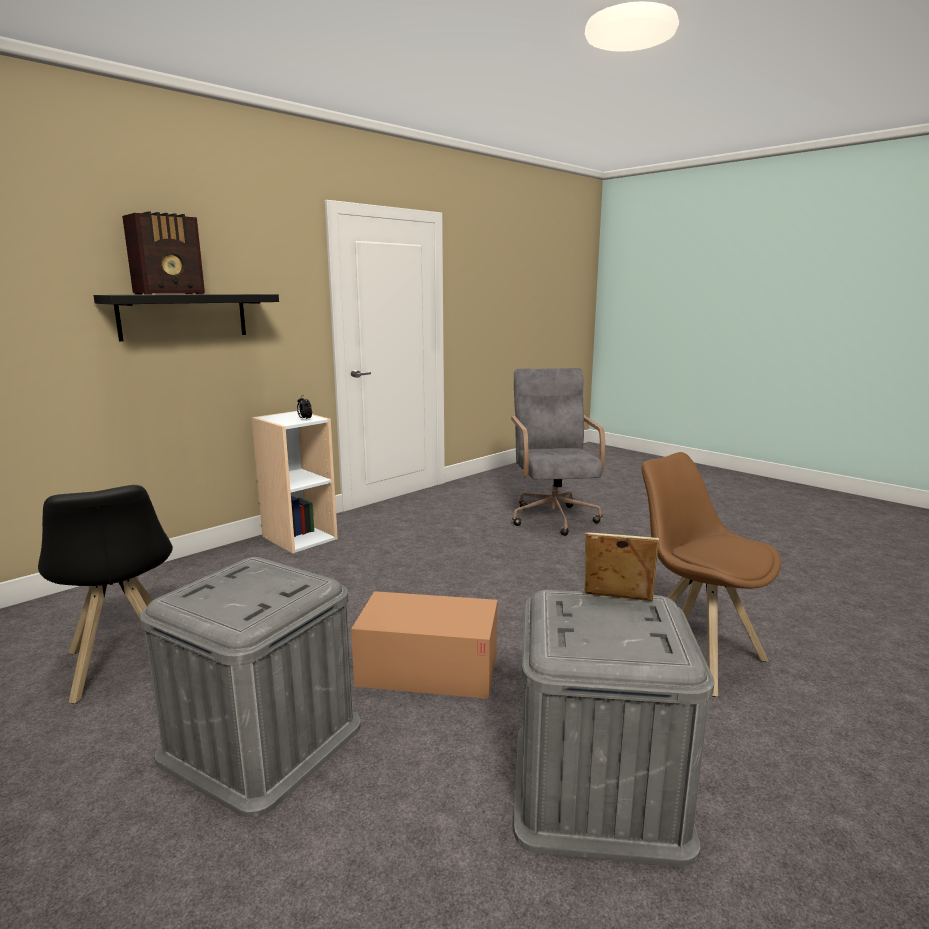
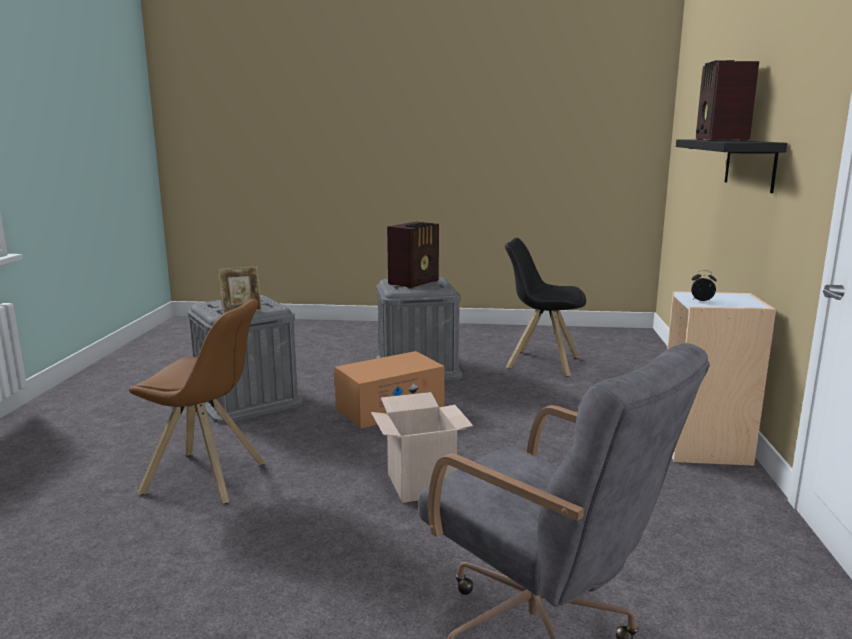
camera: 140 degrees right, 0 degrees up
(241, 593) = (415, 282): none -> radio
(515, 583) = (421, 484): none -> cardboard box

